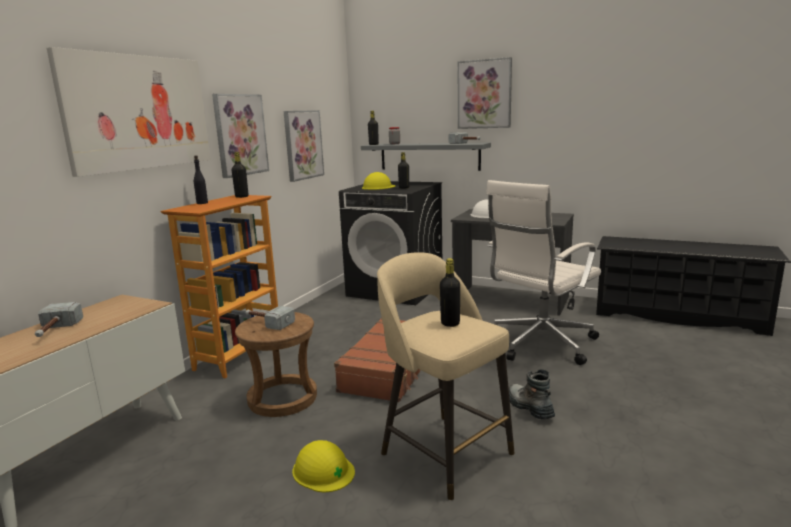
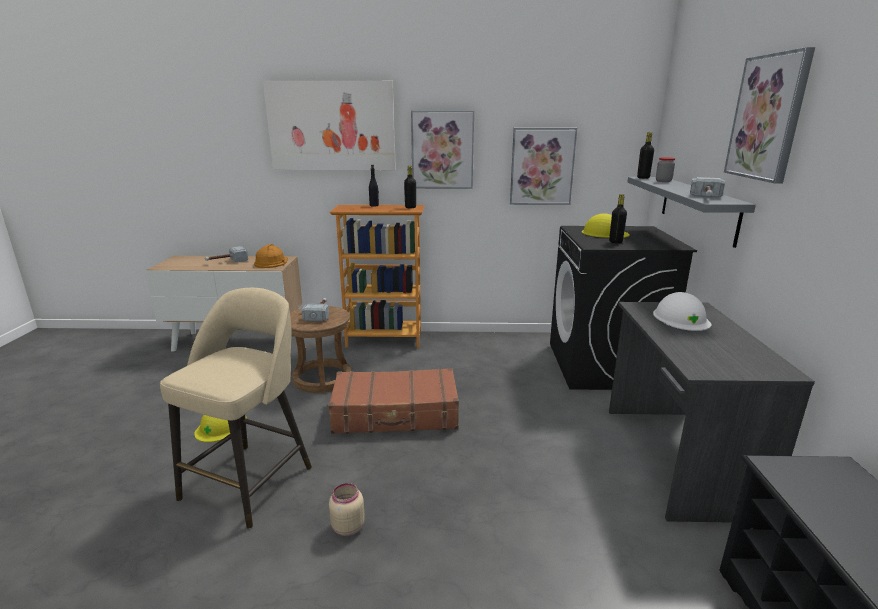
camera: 65 degrees right, 5 degrees up
(122, 306) = (271, 262): none -> orange hard hat
(450, 323) = (232, 366): black bottle -> none
(529, 408) = (347, 527): boot -> beige jar
(539, 344) = (534, 512): white office chair -> none

